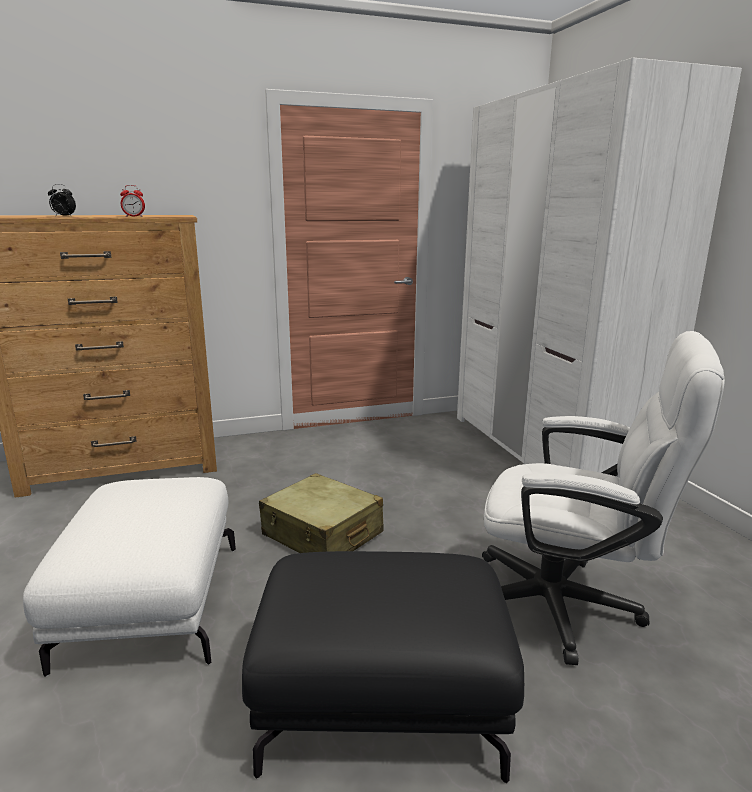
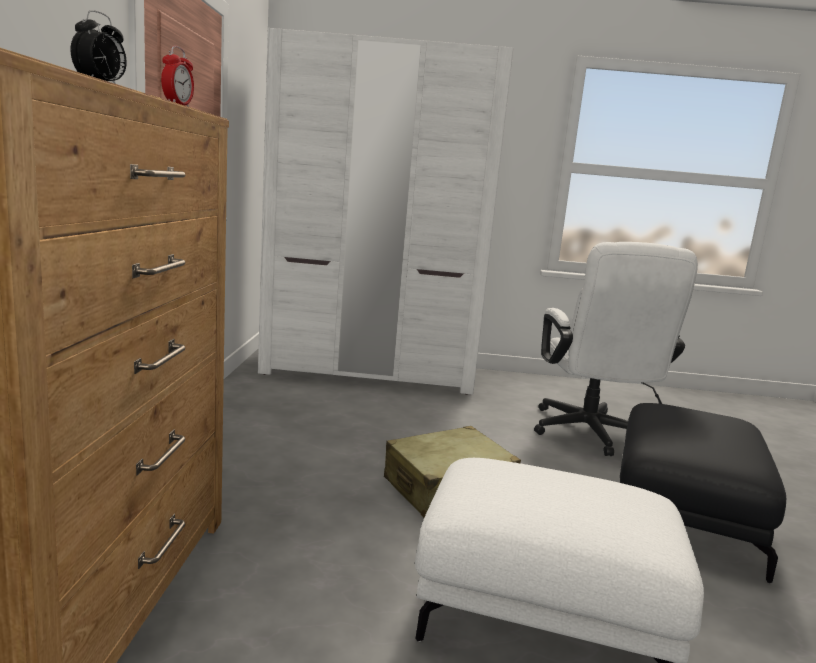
camera: 70 degrees left, 5 degrees down
(568, 607) = (590, 435): white office chair -> white office chair turned 135 degrees clockwise

